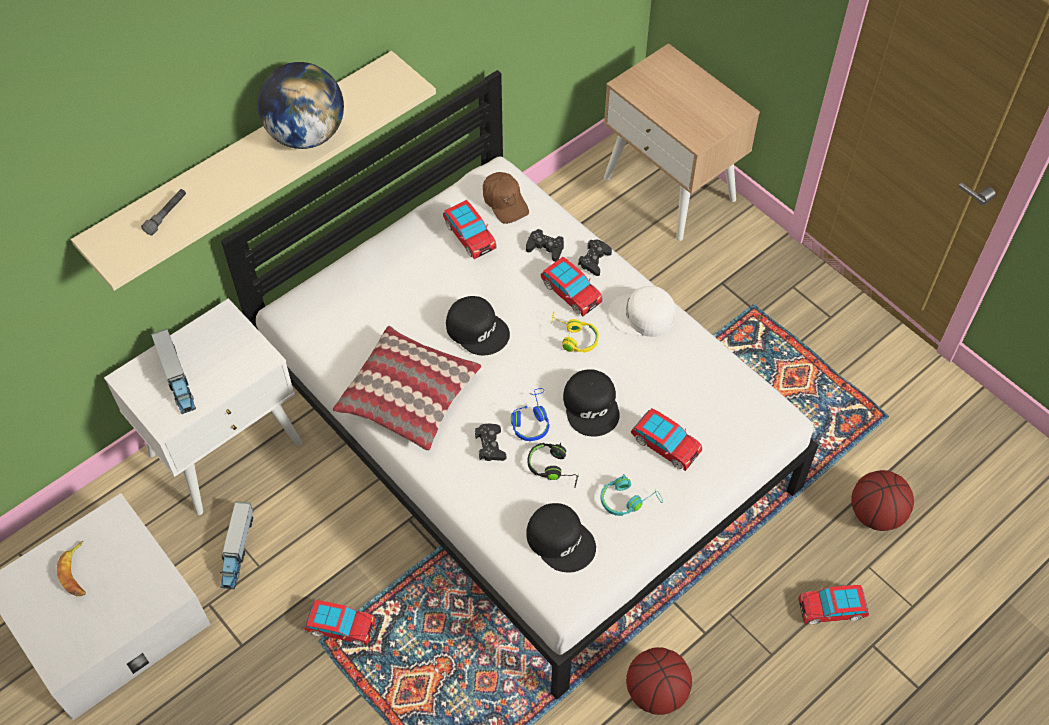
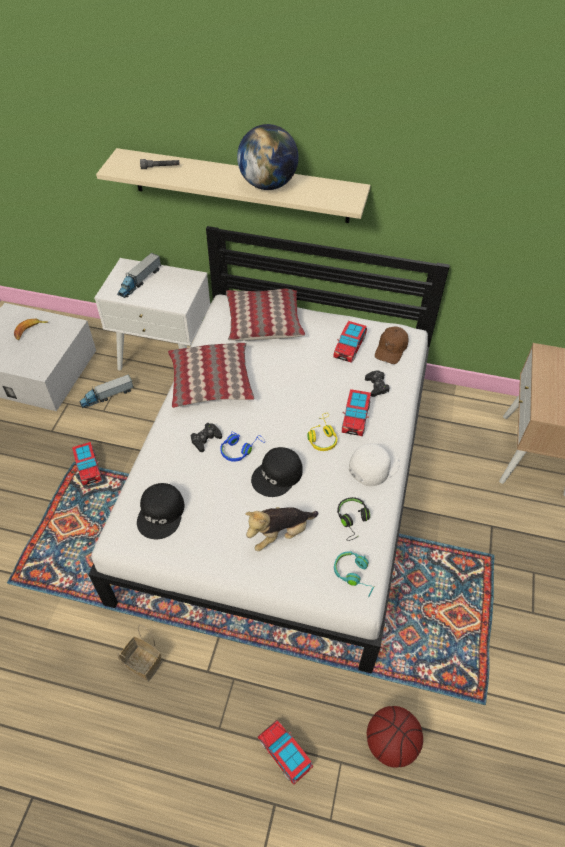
camera: 55 degrees right, 5 degrees down
(354, 291) = (263, 321): none -> pillow
(478, 329) = (285, 387): black cap -> none
(553, 468) = (214, 480): black headphones -> black headphones (352, 520)
(594, 260) = (392, 416): black game controller -> none
(628, 500) = (219, 535): turquoise headphones -> turquoise headphones (354, 575)
(642, 316) = (373, 465): white cap -> white cap turned 75 degrees clockwise
(656, 691) = (144, 664): basketball -> basket
(665, 445) = (280, 534): toy car -> plush toy

